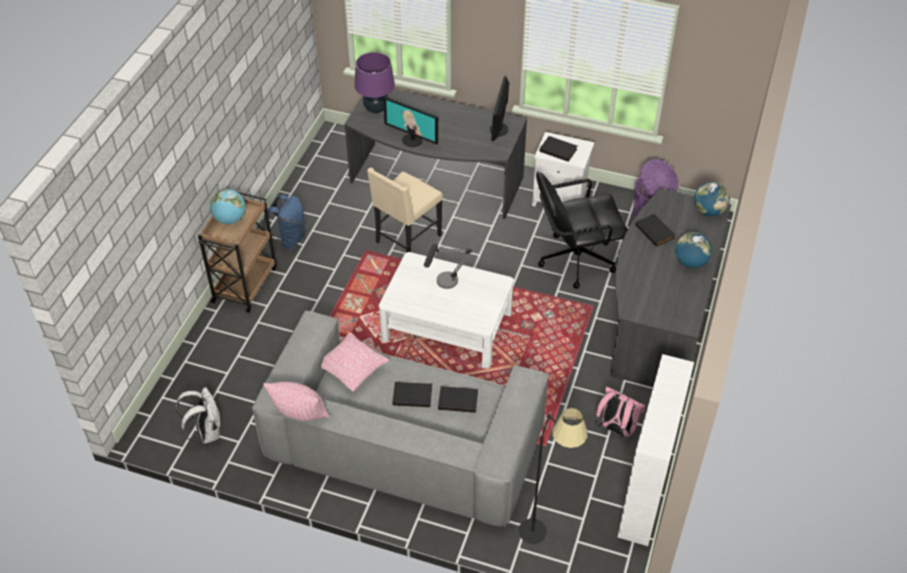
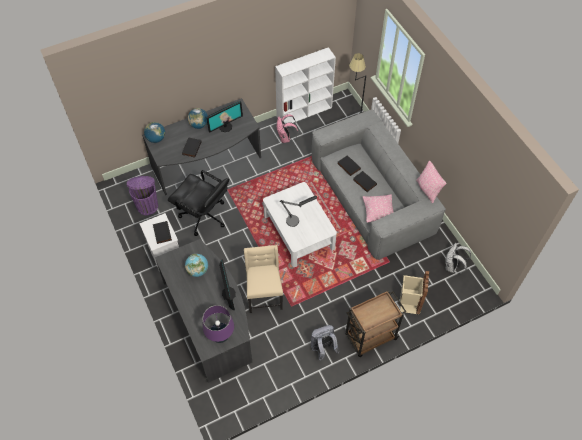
camera: 135 degrees left, 10 degrees up
(229, 349) = (409, 303): none -> beige trash can
(230, 219) = (376, 315): globe -> globe (197, 270)
(288, 240) = (323, 348): blue backpack -> grey backpack
(406, 239) = (264, 295): beige chair -> beige chair turned 90 degrees counterclockwise
(499, 129) = (178, 261): monitor -> monitor (225, 127)

